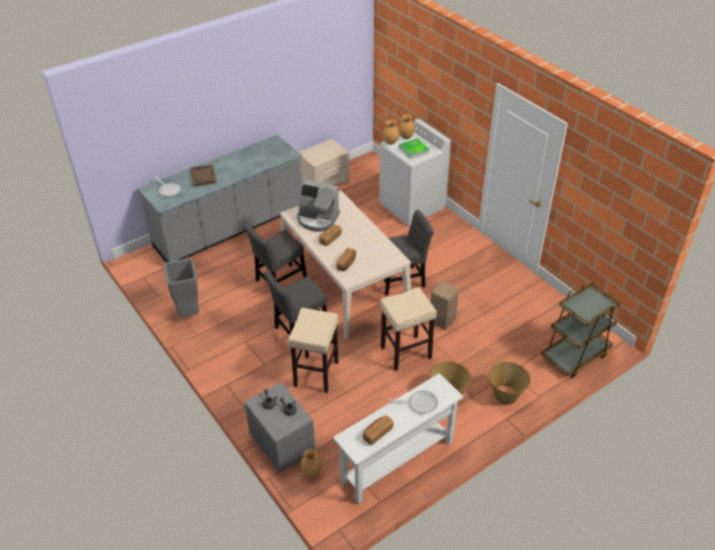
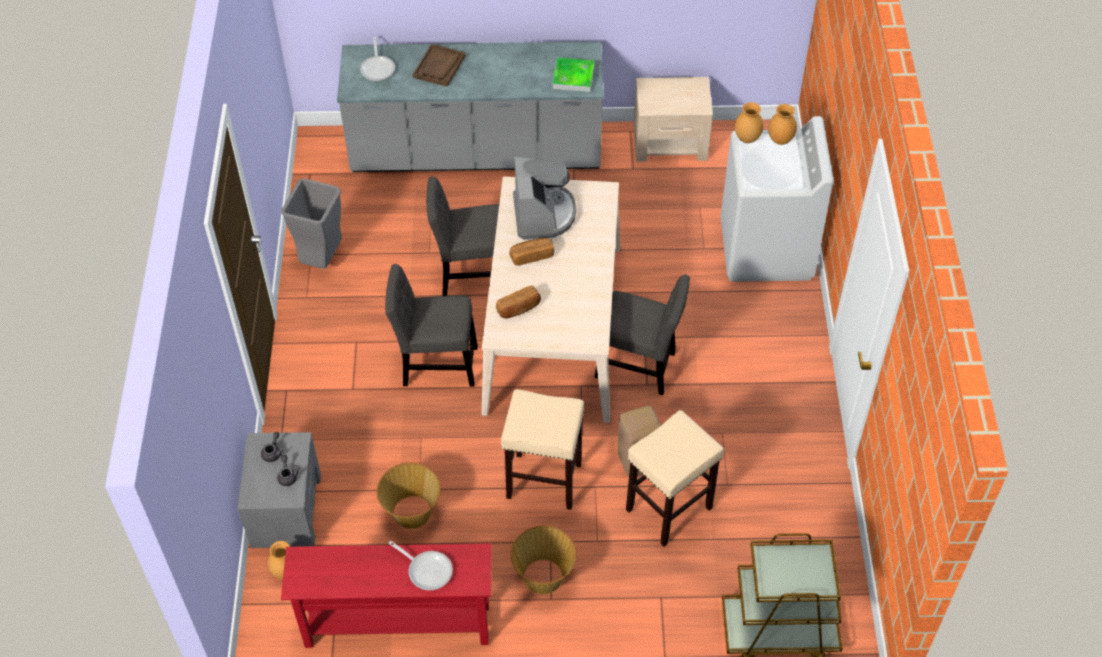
camera: 35 degrees right, 10 degrees up
(316, 373) = (404, 441): beige stool -> beige stool (669, 508)
(317, 219) = (543, 214): coffee machine -> coffee machine turned 150 degrees counterclockwise
(377, 433) = (340, 575): bread -> none
(397, 462) = (397, 626): white console table -> red console table
(414, 150) = (769, 170): tray -> tray (573, 77)
(506, 395) = (620, 626): basket -> basket (412, 513)

